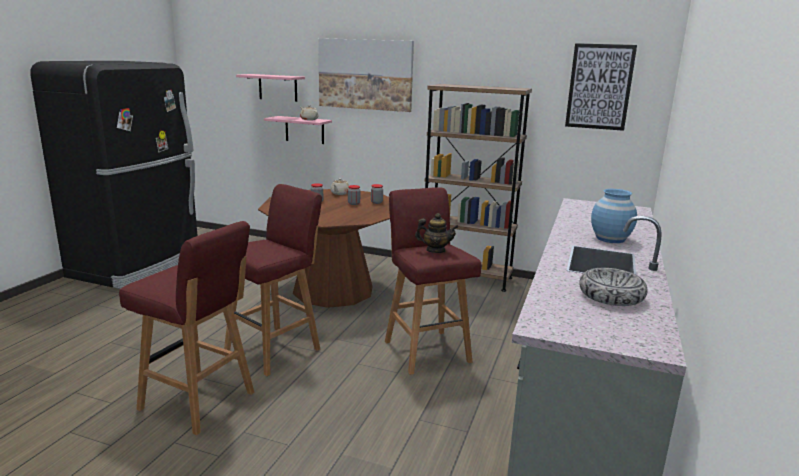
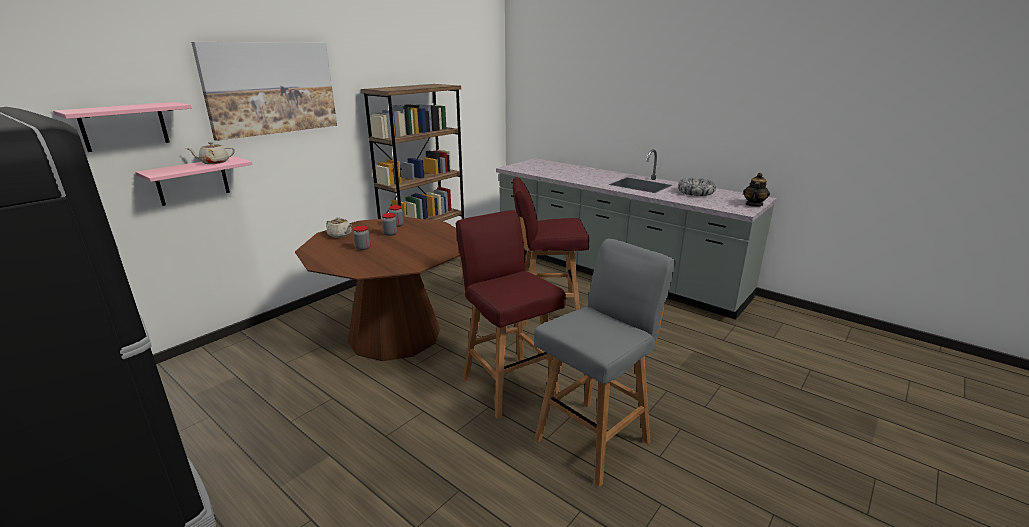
camera: 70 degrees left, 5 degrees up
(199, 402) = (594, 439): red stool -> grey stool
(435, 250) = (559, 224): teapot -> teapot (753, 204)
(599, 87) = (470, 77): picture -> none
(610, 239) = (598, 176): blue vase -> none

